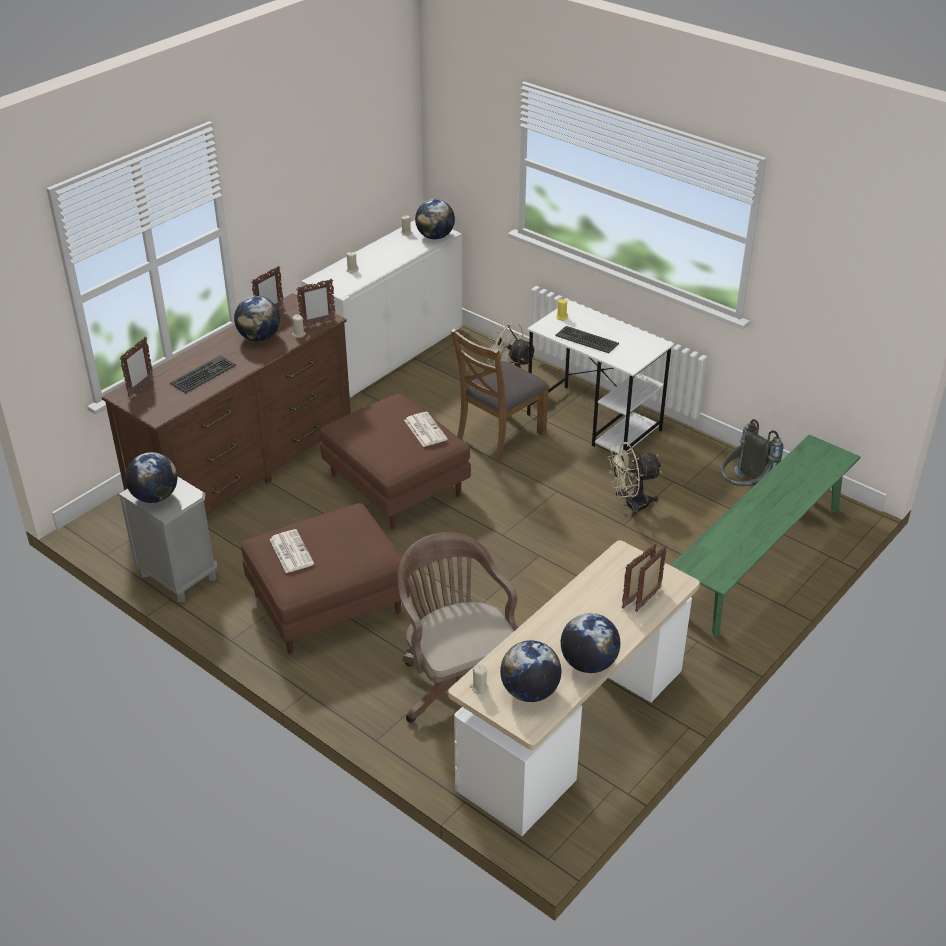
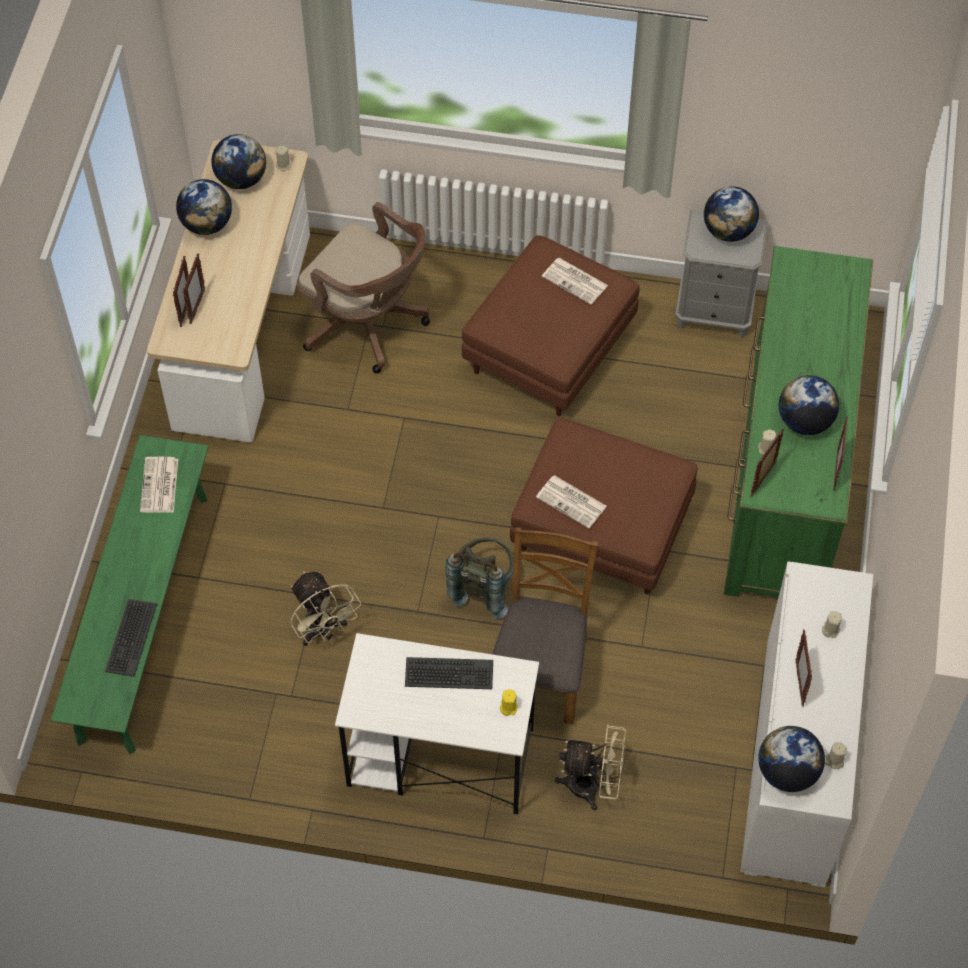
camera: 150 degrees right, 20 degrees up
(140, 388) = (847, 287): picture frame -> picture frame (799, 683)
(203, 375) = (804, 336): keyboard -> keyboard (130, 637)
(244, 467) = (786, 474): brown dresser -> green dresser
(630, 505) = (323, 631): beige fan -> beige fan turned 105 degrees clockwise
(722, 553) = (160, 486): none -> newspaper
(744, 490) = (200, 723): grey backpack -> grey backpack (483, 587)

